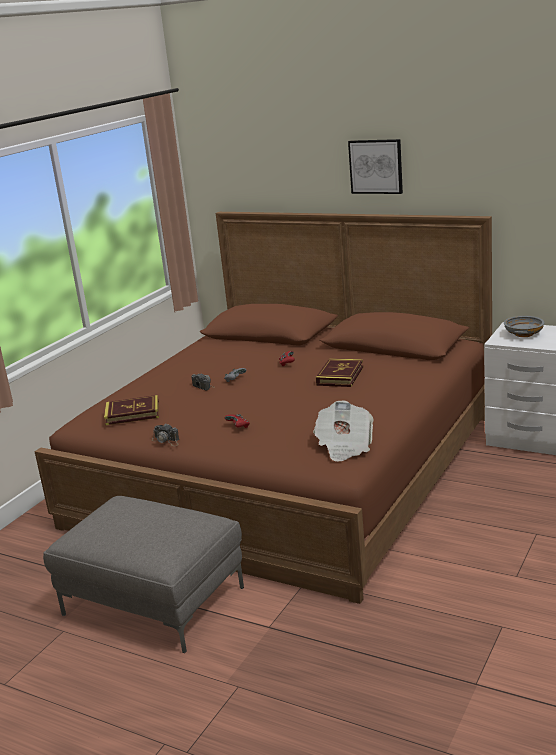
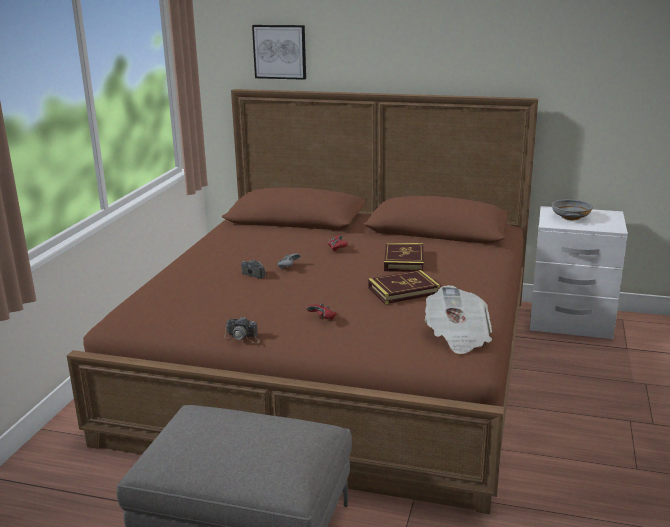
camera: 15 degrees left, 0 degrees up
(132, 414) = (185, 307): book -> book (403, 291)
(376, 166) = (416, 44): picture -> picture (280, 51)

